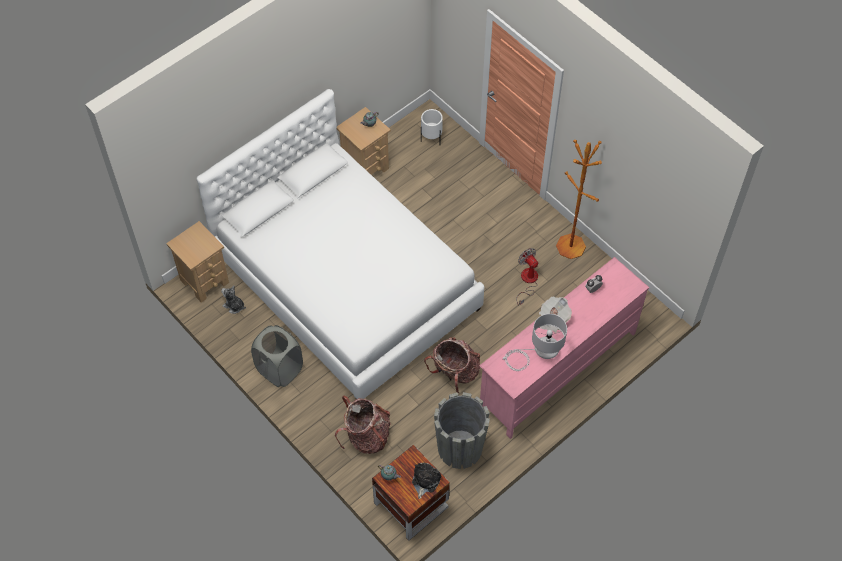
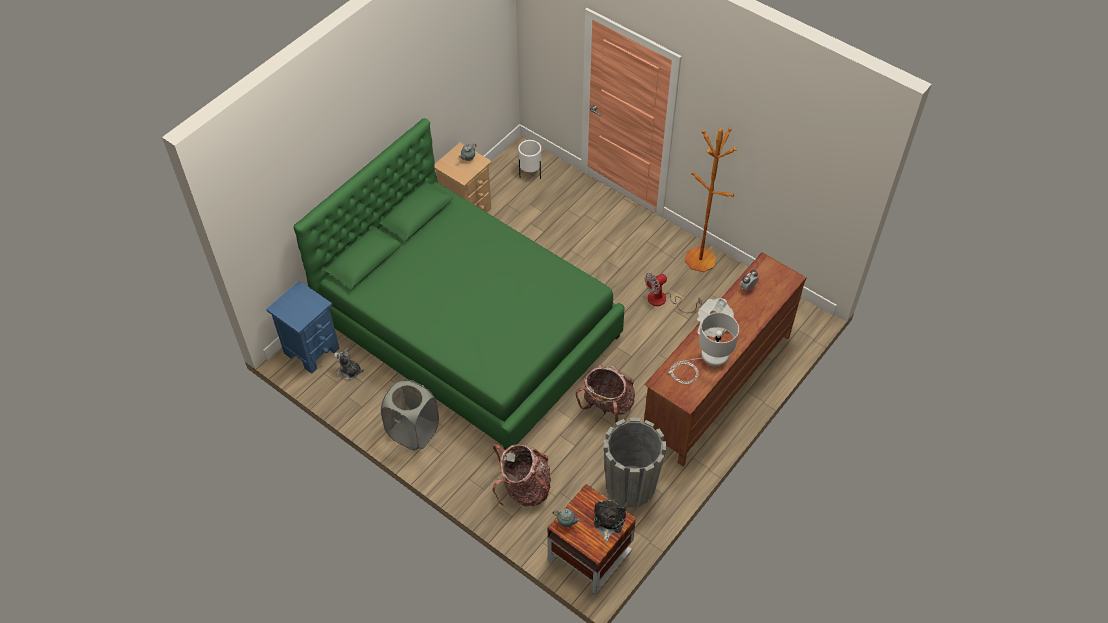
camera: 10 degrees left, 5 degrees down
(205, 281) = (312, 351): beige nightstand -> blue nightstand
(346, 281) = (468, 328): white bed -> green bed
(527, 281) = (663, 301): fan -> fan turned 75 degrees counterclockwise
(557, 370) = (717, 386): pink dresser -> brown dresser

